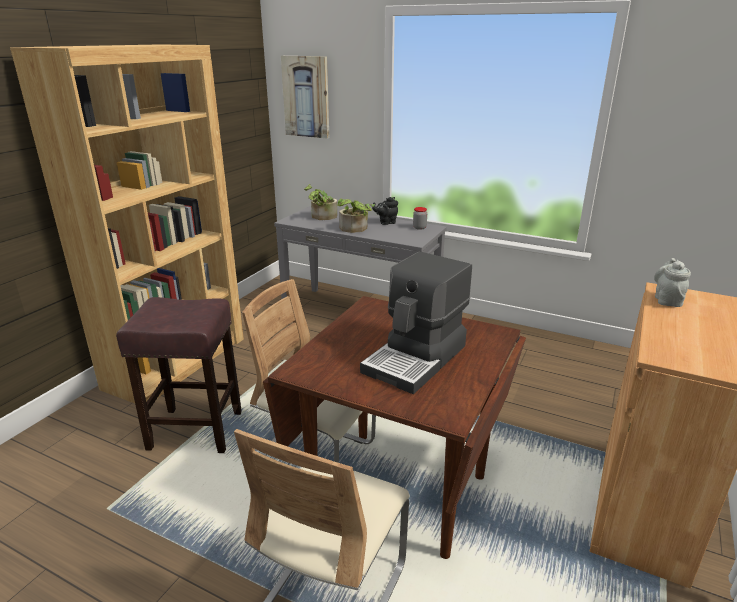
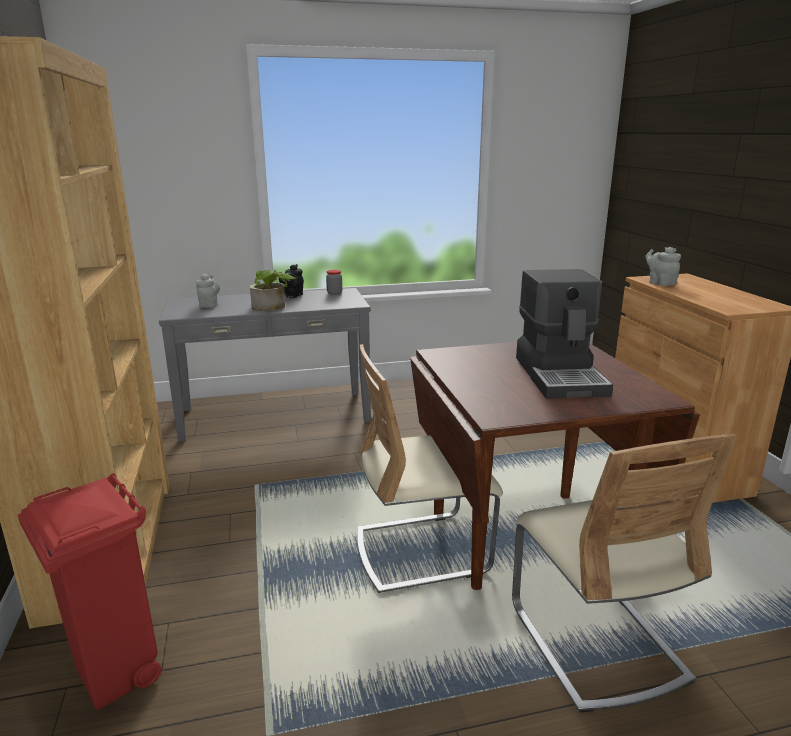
camera: 40 degrees left, 5 degrees down
(98, 435) = (117, 675): none -> red trash can
(194, 430) = (251, 598): brown stool -> none
(306, 97) = (138, 157): picture -> none
(321, 217) = (209, 305): potted plant -> grey teapot

